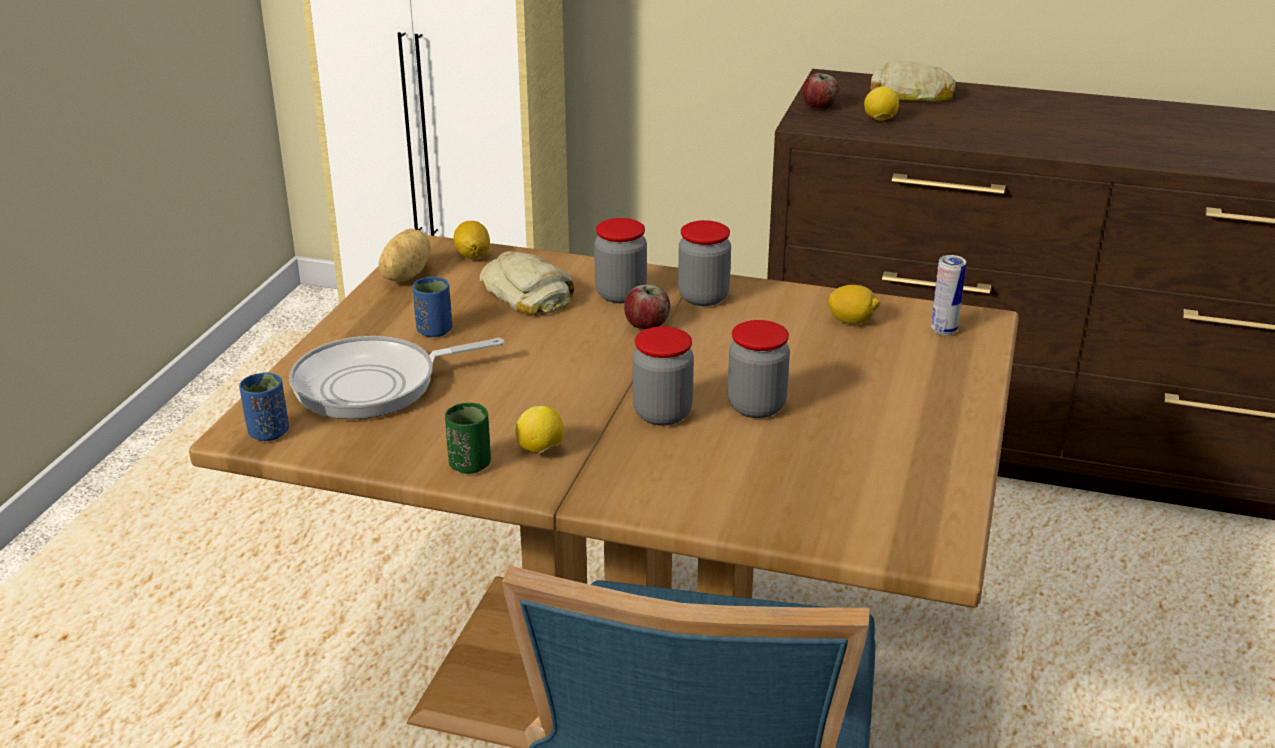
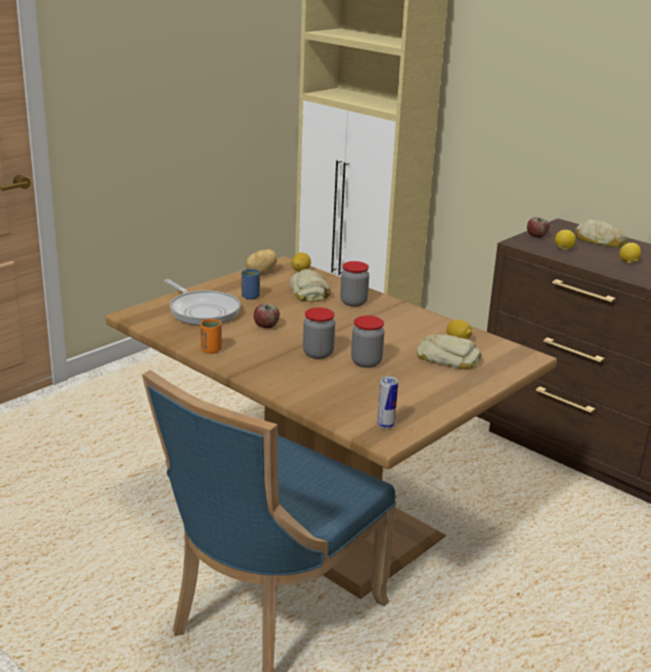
camera: 25 degrees right, 5 degrees down
(268, 433) = (141, 317): blue cup -> none
(374, 385) = (202, 311): frying pan -> frying pan turned 135 degrees counterclockwise
(470, 465) = (211, 350): green cup -> orange cup
(541, 450) = (247, 353): lemon -> lemon (628, 262)
(647, 326) = (351, 318): apple -> apple (266, 326)
(703, 297) = (393, 313): jar -> none
(872, 360) = (448, 358): none -> bread
(943, 330) = (503, 355): can -> can (385, 425)

